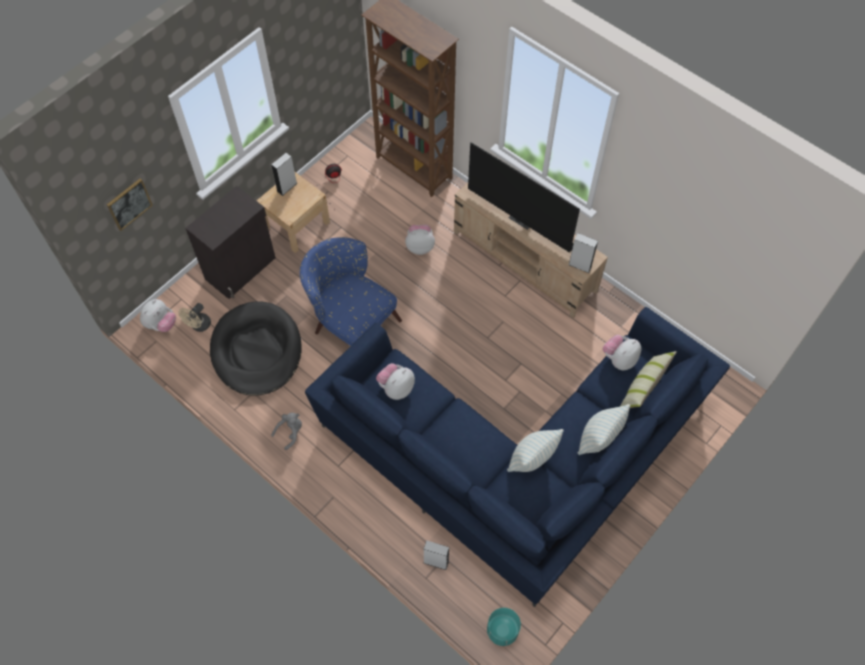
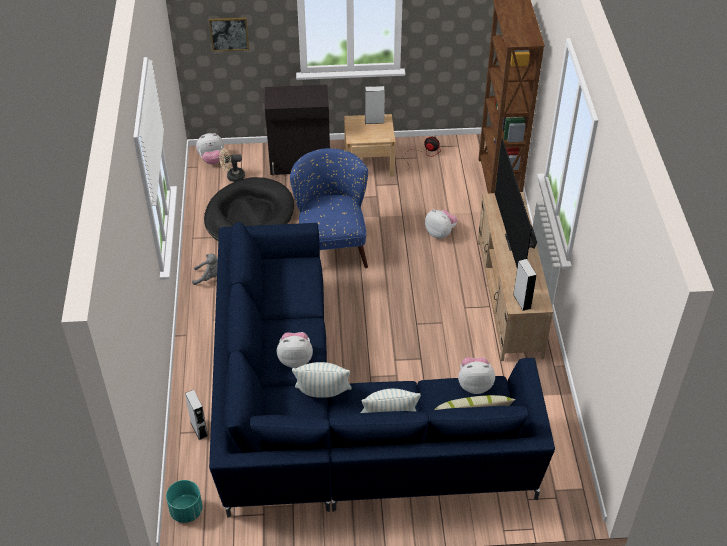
camera: 45 degrees right, 15 degrees down
(396, 388) = (286, 278): plush toy -> plush toy (295, 359)

